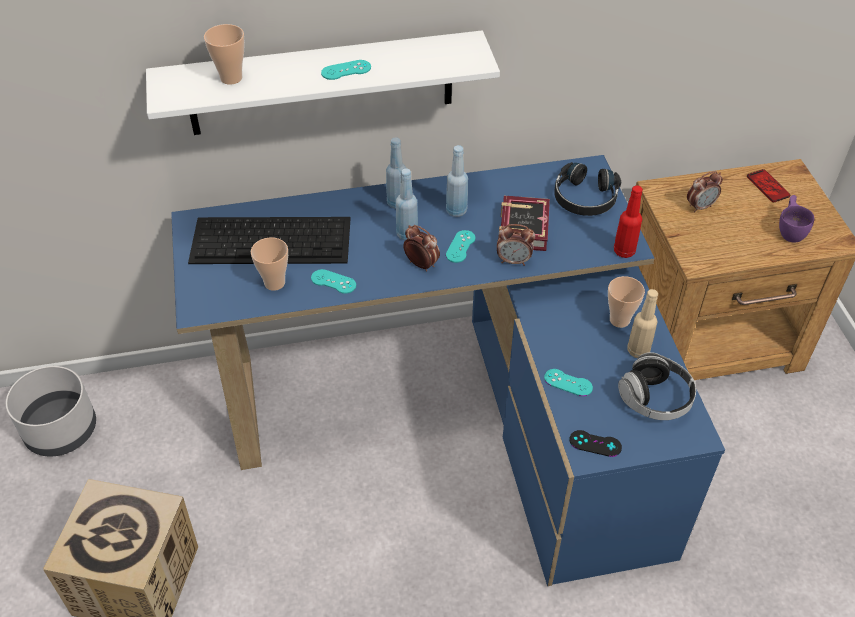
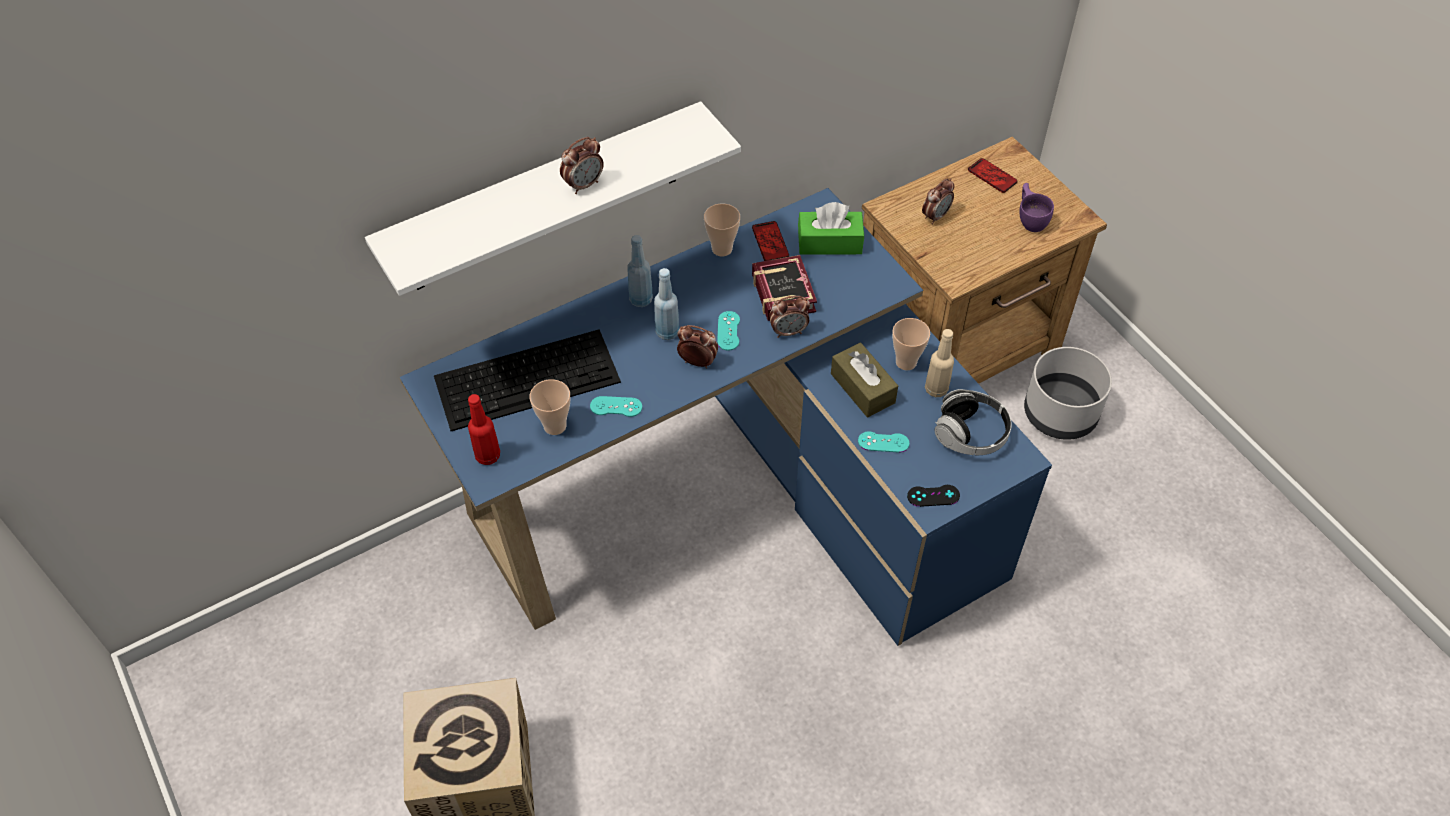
camera: 20 degrees left, 5 degrees up
(61, 431) = (311, 651): grey planter -> grey planter (1061, 414)
(231, 78) = (466, 225): cup -> cup (722, 249)
(346, 70) = (584, 184): turquoise game controller -> alarm clock
(456, 211) = (706, 292): blue bottle -> none
(531, 185) = (770, 242): none -> phone
(569, 331) = (862, 388): none -> brown tissue box
(584, 198) = (829, 242): black headphones -> green tissue box
(624, 251) = (892, 291): red bottle -> red bottle (488, 456)

